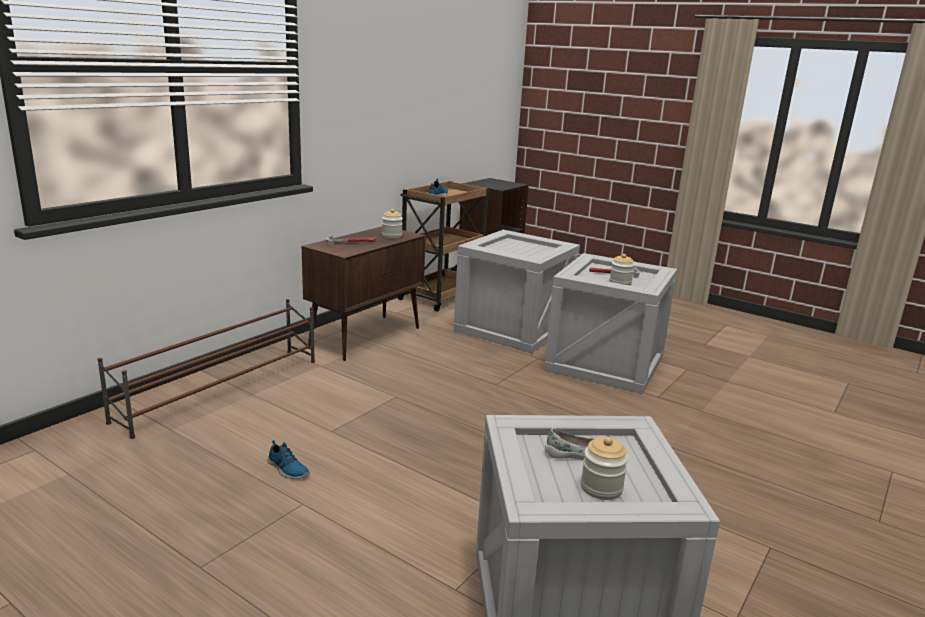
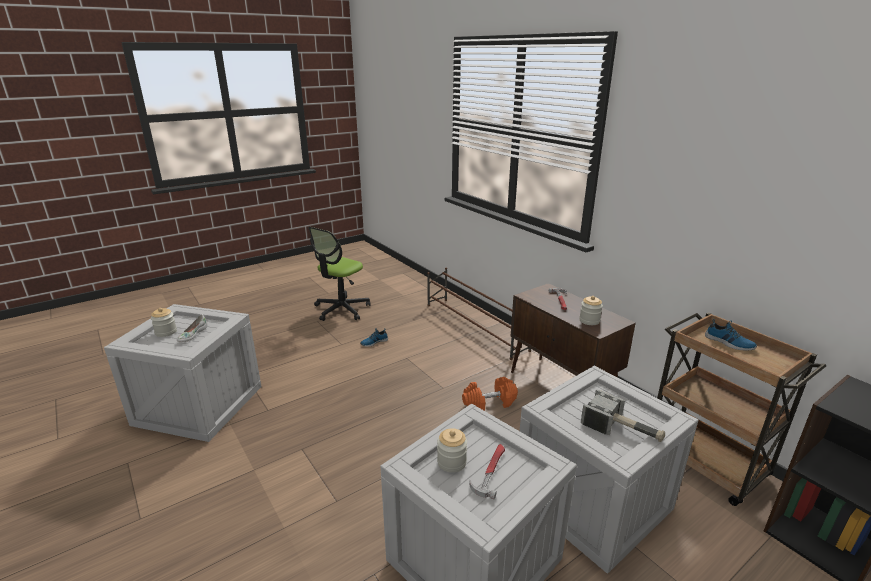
camera: 110 degrees right, 5 degrees up
(134, 545) = (341, 309): none -> office chair
(412, 369) = (489, 403): none -> orange dumbbell
(530, 247) = (622, 430): none -> hammer

